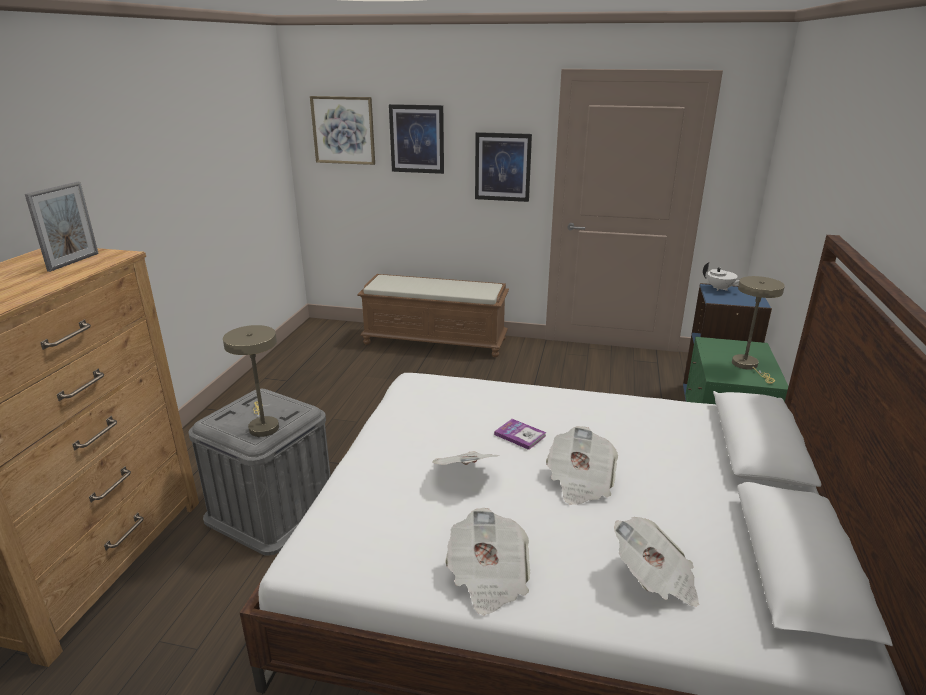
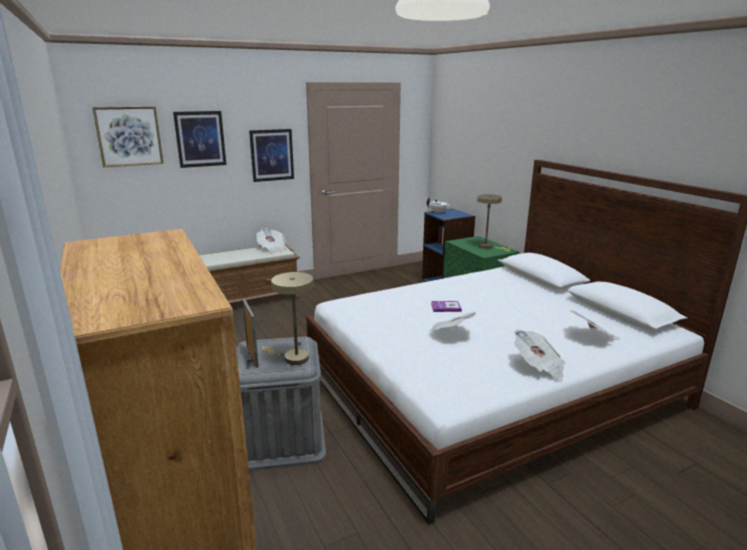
camera: 40 degrees left, 5 degrees down
(74, 262) = (145, 244): picture frame -> picture frame (252, 357)
(580, 482) = (505, 316): newspaper -> newspaper (272, 248)

